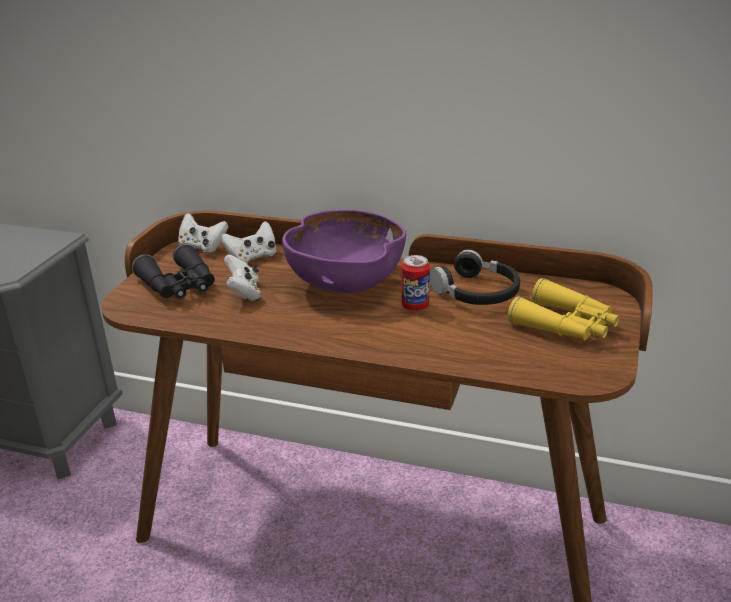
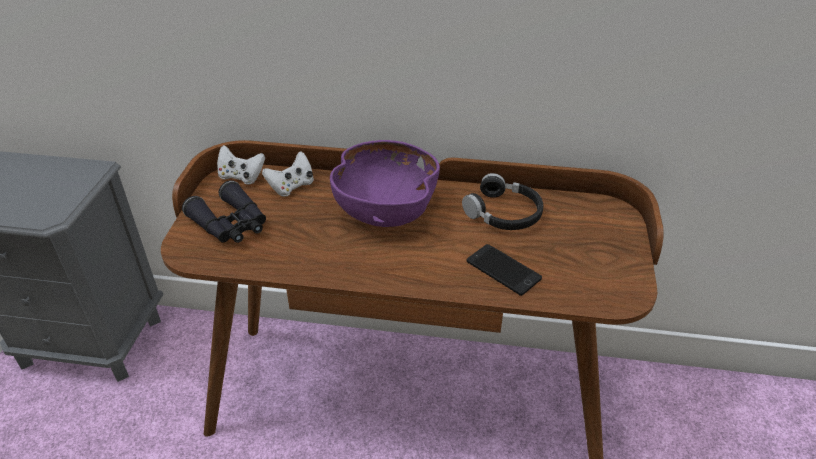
camera: 10 degrees left, 10 degrees up
(244, 293) = (295, 228): white game controller -> none
(415, 306) = (454, 233): can -> none
(460, 342) = (503, 270): none -> phone
(566, 325) = (588, 245): yellow binoculars -> none

